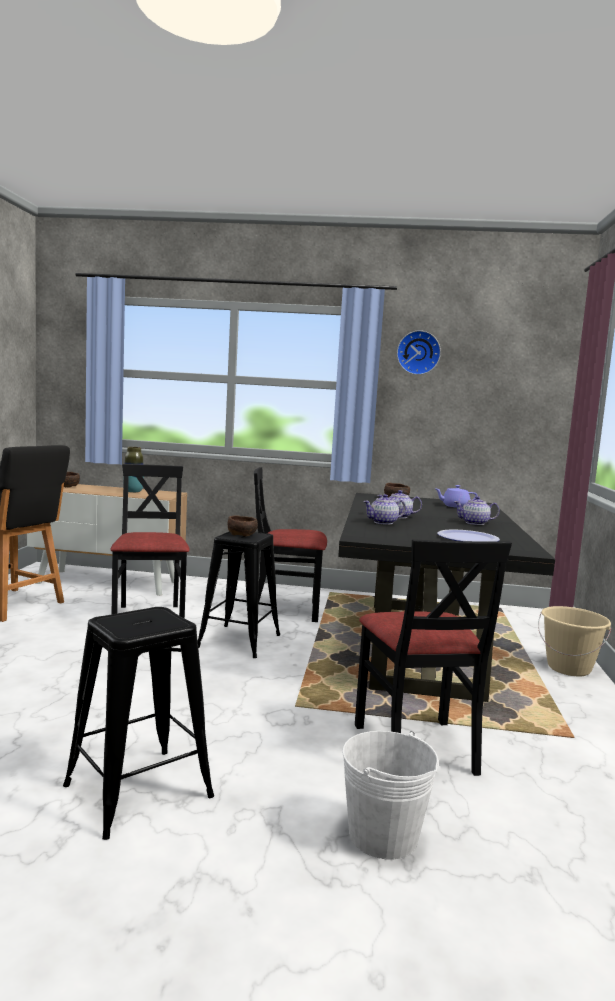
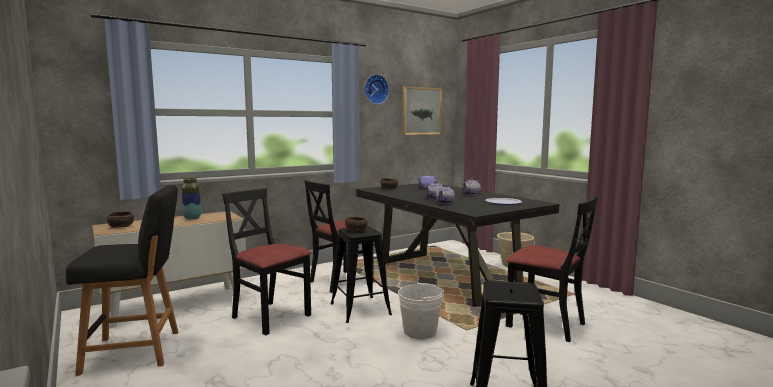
camera: 40 degrees left, 0 degrees up
(383, 835) = (614, 365): white bucket -> white bucket (420, 331)
(503, 388) = (421, 111): none -> picture

